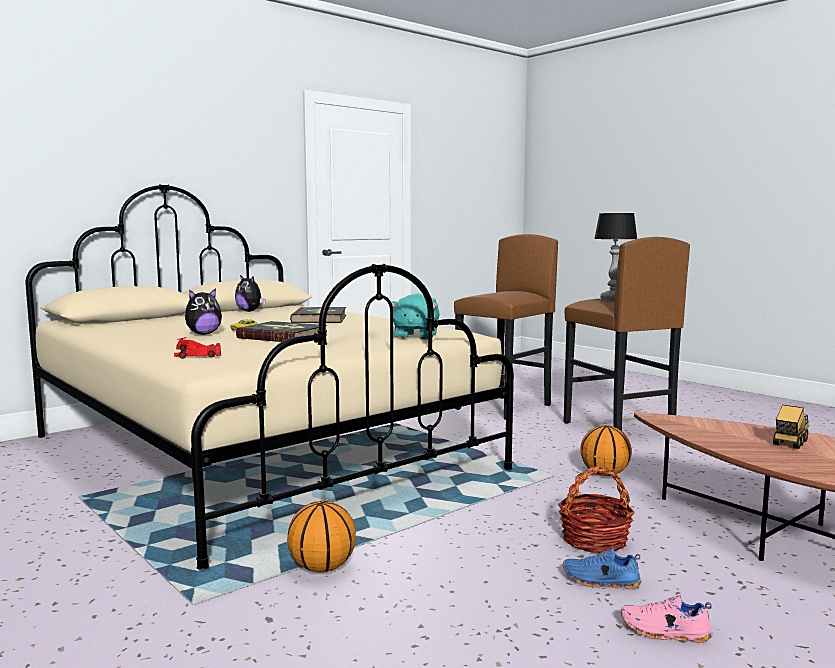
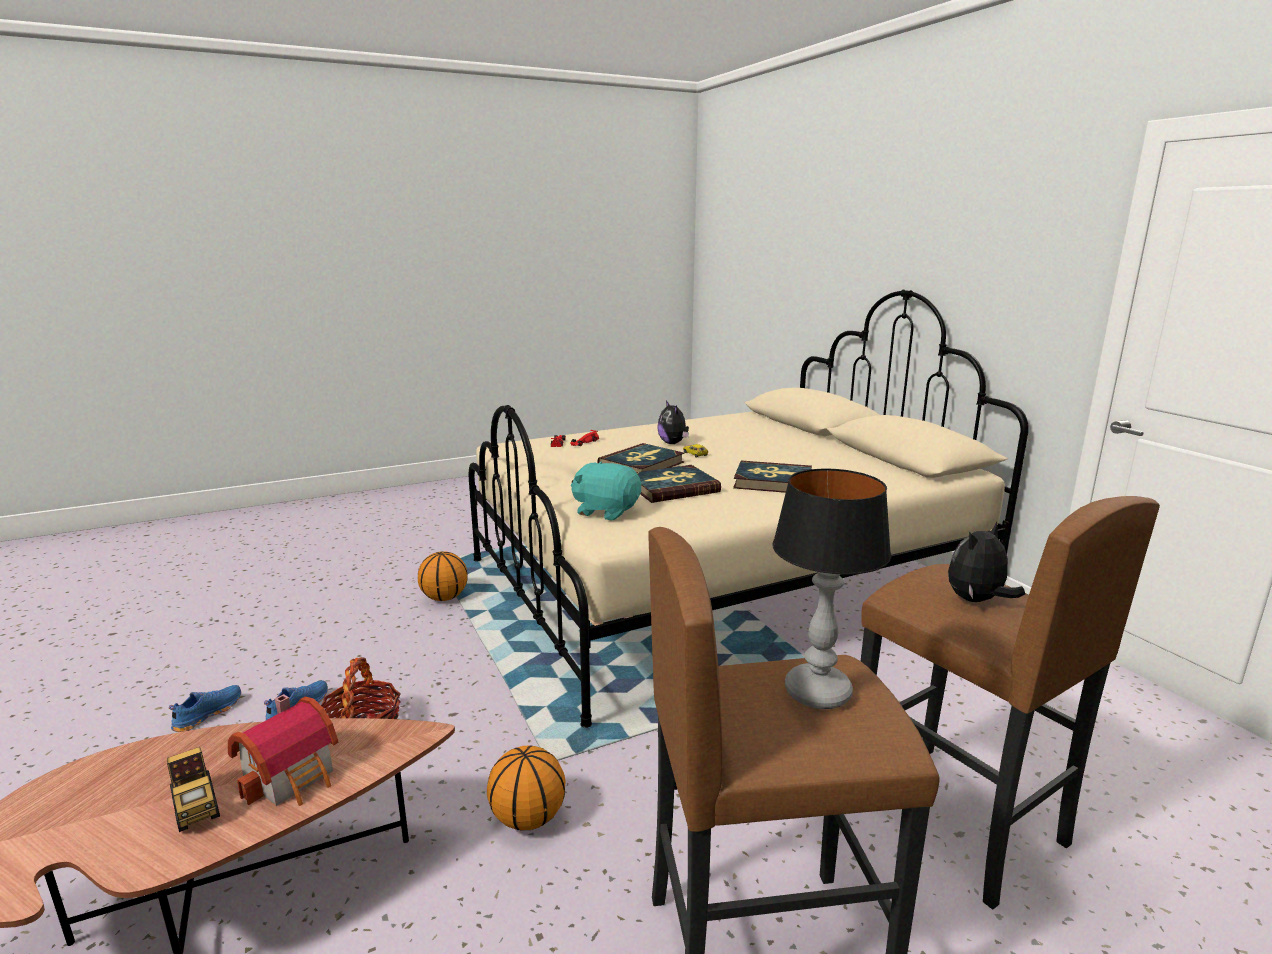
camera: 105 degrees right, 10 degrees up
(250, 311) = (850, 457): plush toy -> plush toy (977, 601)
(348, 330) = (672, 488): none -> book
(665, 633) = (207, 714): pink shoe -> blue shoe
(731, 431) = (294, 776): none -> toy house

